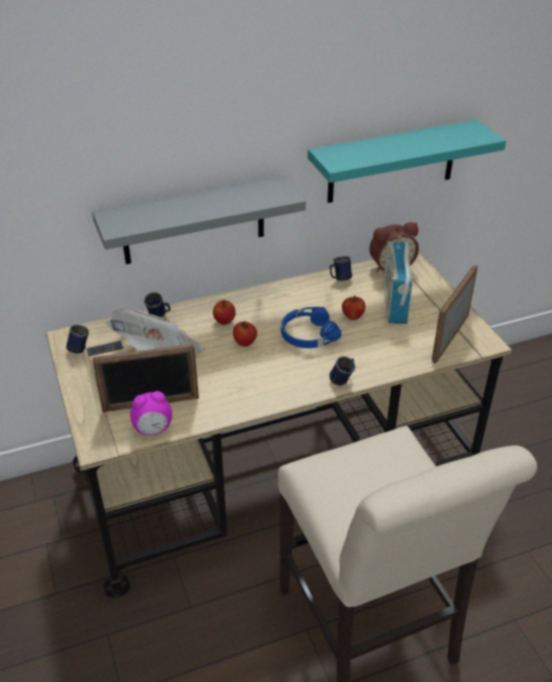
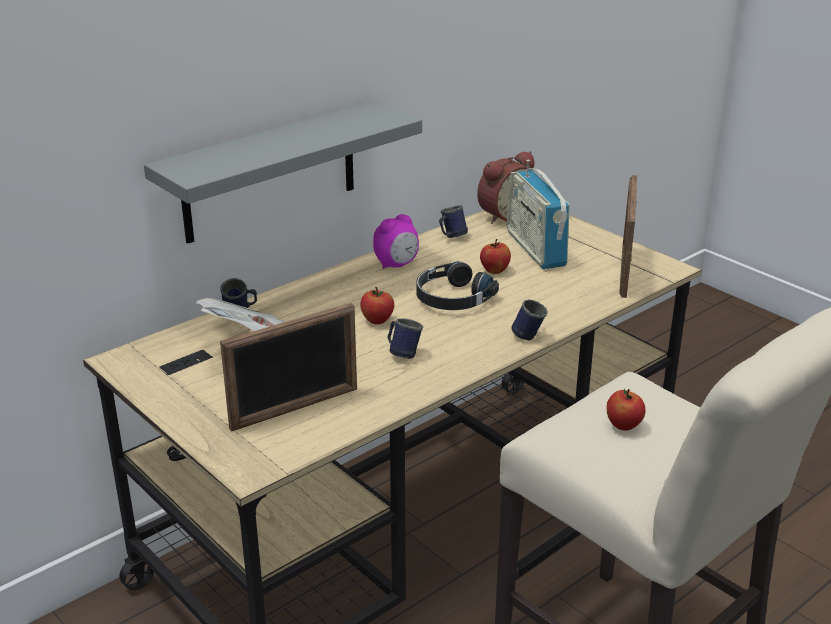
camera: 20 degrees left, 10 degrees down
(78, 347) = (147, 368): blue mug -> blue mug (402, 353)
(153, 429) = (318, 435): alarm clock -> alarm clock (396, 265)
(224, 321) = (334, 303): apple -> apple (624, 425)
(308, 335) = (452, 298): blue headphones -> black headphones
(392, 162) = (489, 78): turquoise shelf -> none

